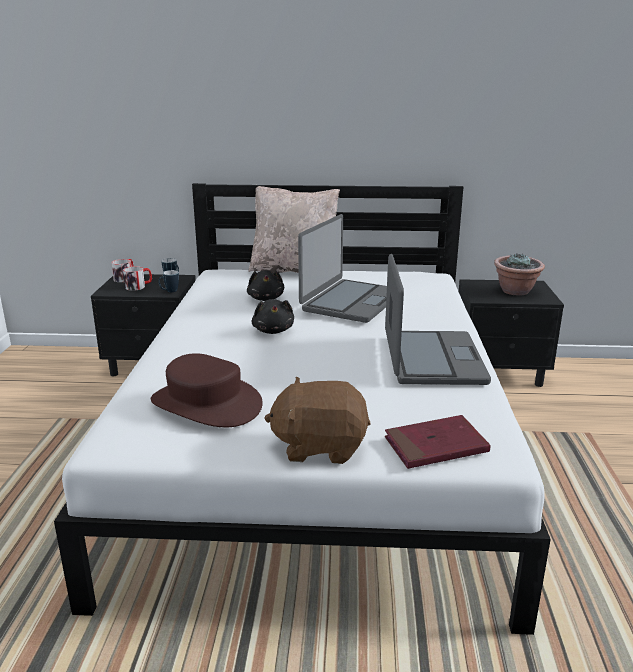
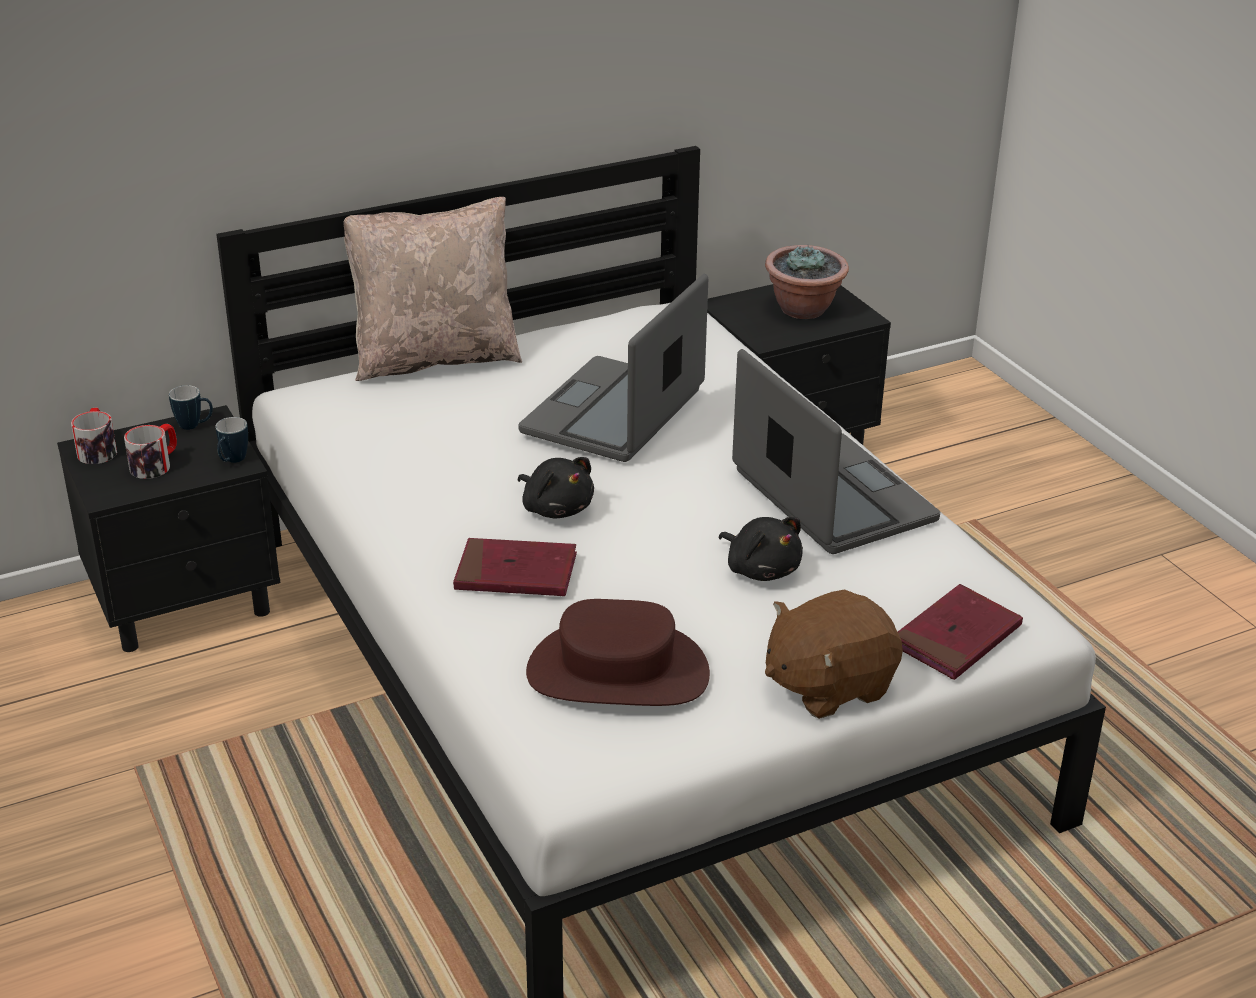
camera: 30 degrees left, 10 degrees up
(217, 350) = (516, 573): none -> red book
(266, 298) = (463, 440): black plush toy -> black plush toy (761, 569)
(351, 302) = (615, 413): laptop -> laptop turned 150 degrees counterclockwise

